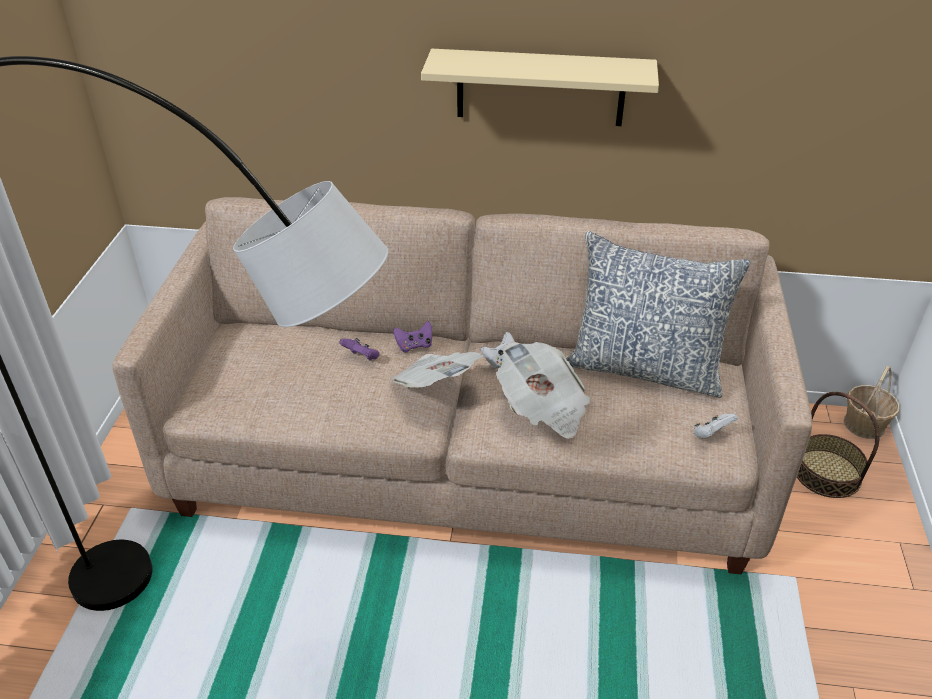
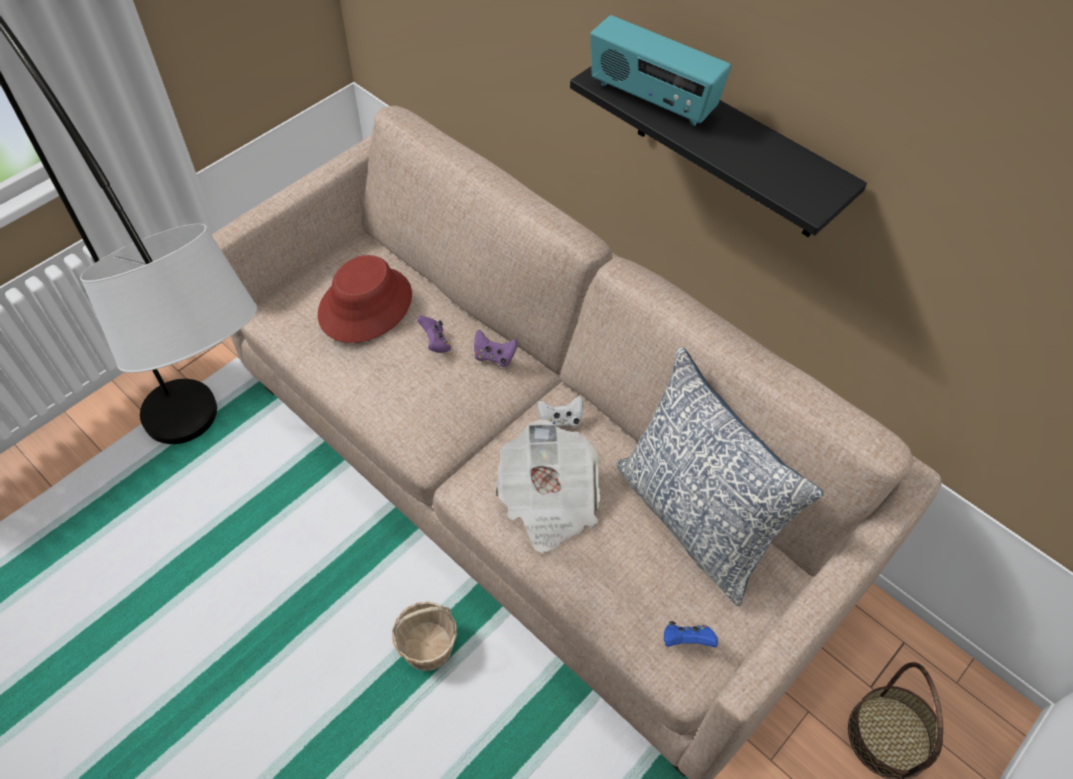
camera: 35 degrees right, 15 degrees up
(278, 361) = (365, 305): none -> red hat
(436, 386) = (471, 415): newspaper -> none
(486, 65) = (652, 100): none -> radio
(540, 87) = (729, 146): beige shelf -> black shelf
(711, 434) = (686, 641): white game controller -> blue game controller
(864, 424) = (995, 711): basket -> basket (427, 646)

